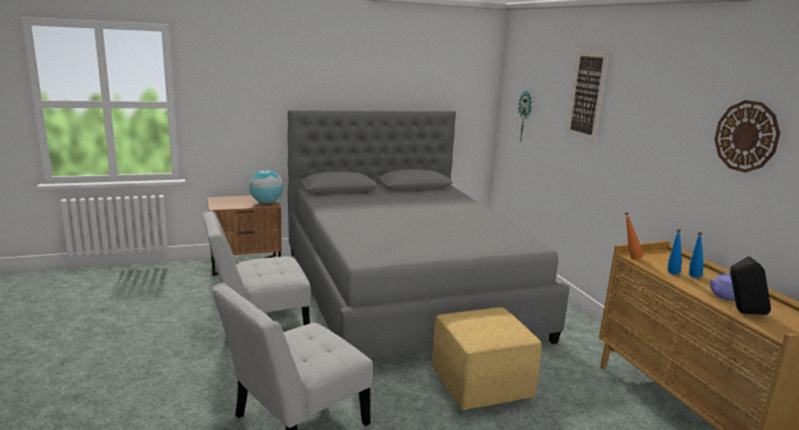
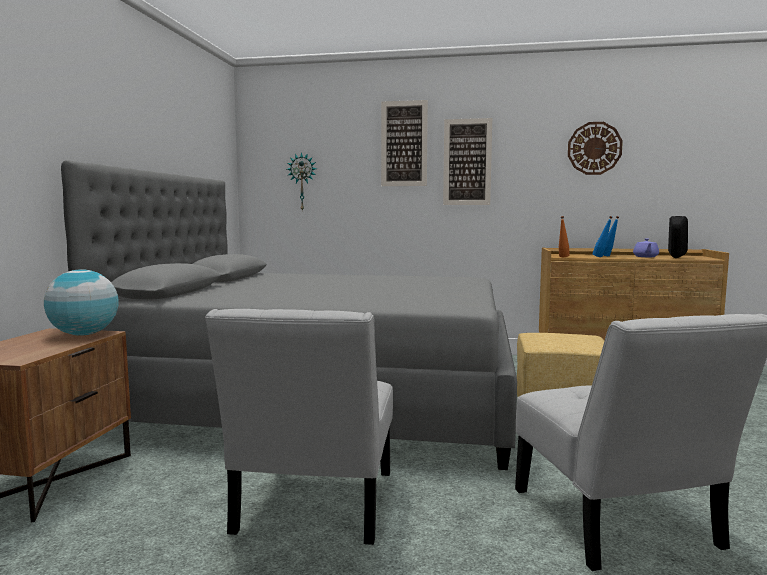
camera: 60 degrees left, 10 degrees down
(627, 124) = (467, 162): none -> picture

